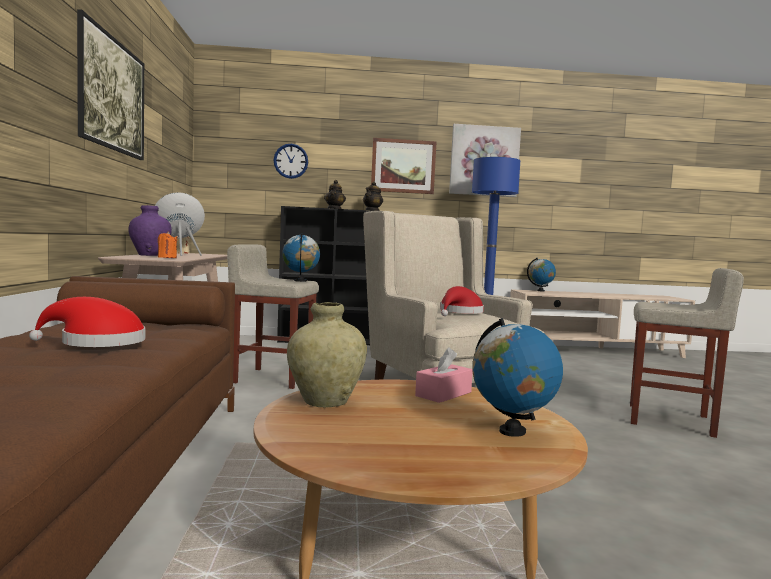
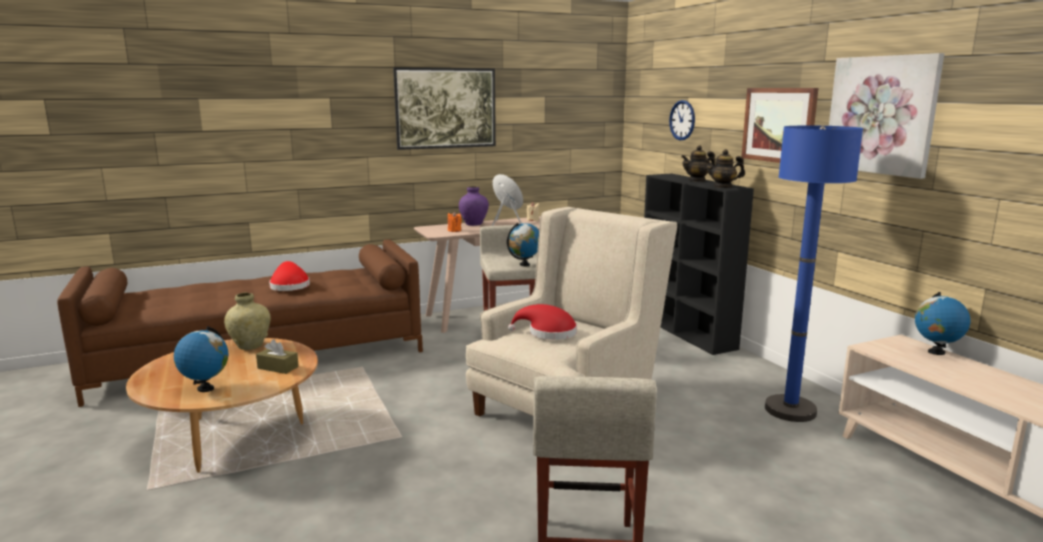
camera: 70 degrees right, 10 degrees up
(443, 394) = (278, 367): pink tissue box -> brown tissue box

